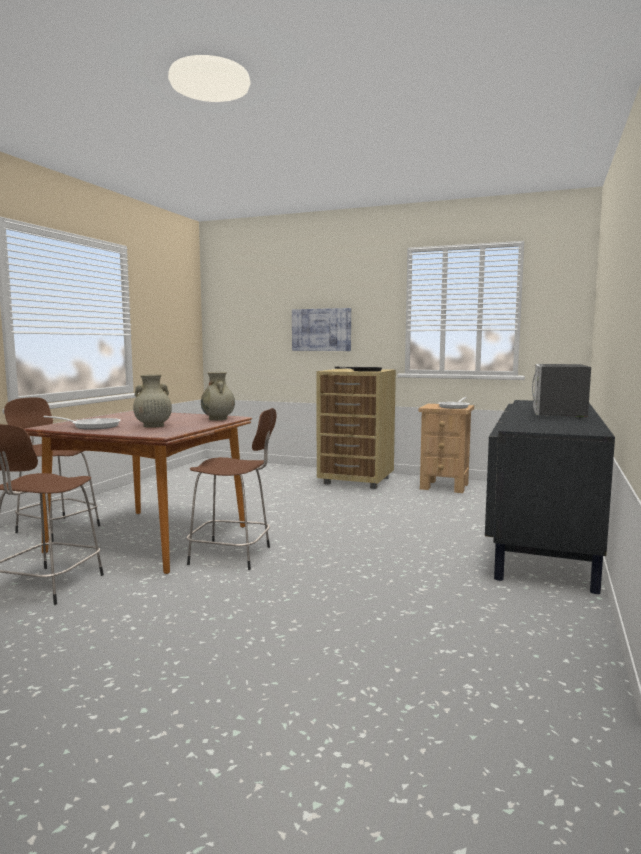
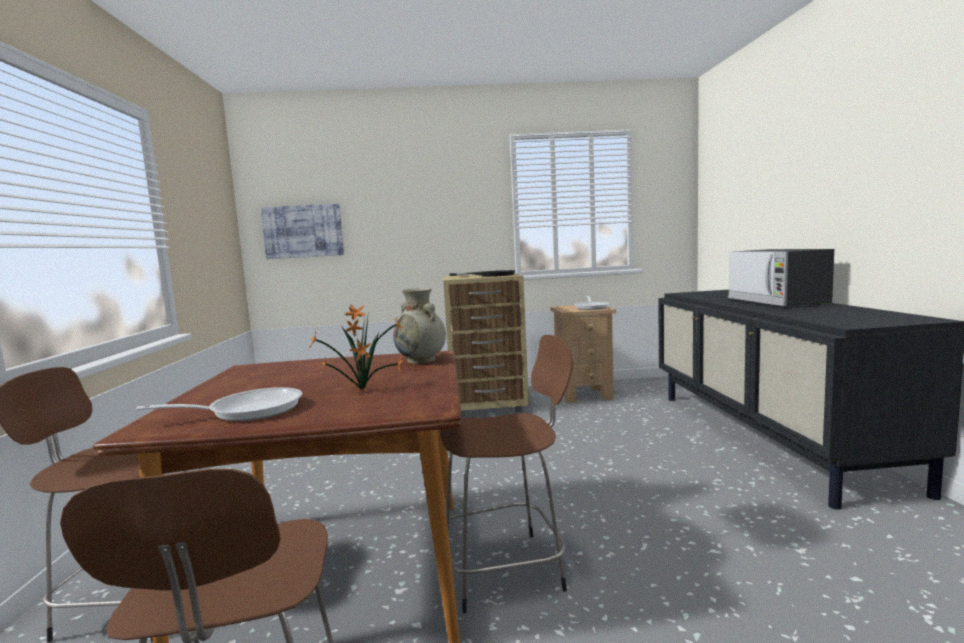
camera: 25 degrees left, 0 degrees up
(152, 426) = (359, 390): beige vase -> potted plant
(321, 330) = (412, 231): picture -> picture (303, 231)

